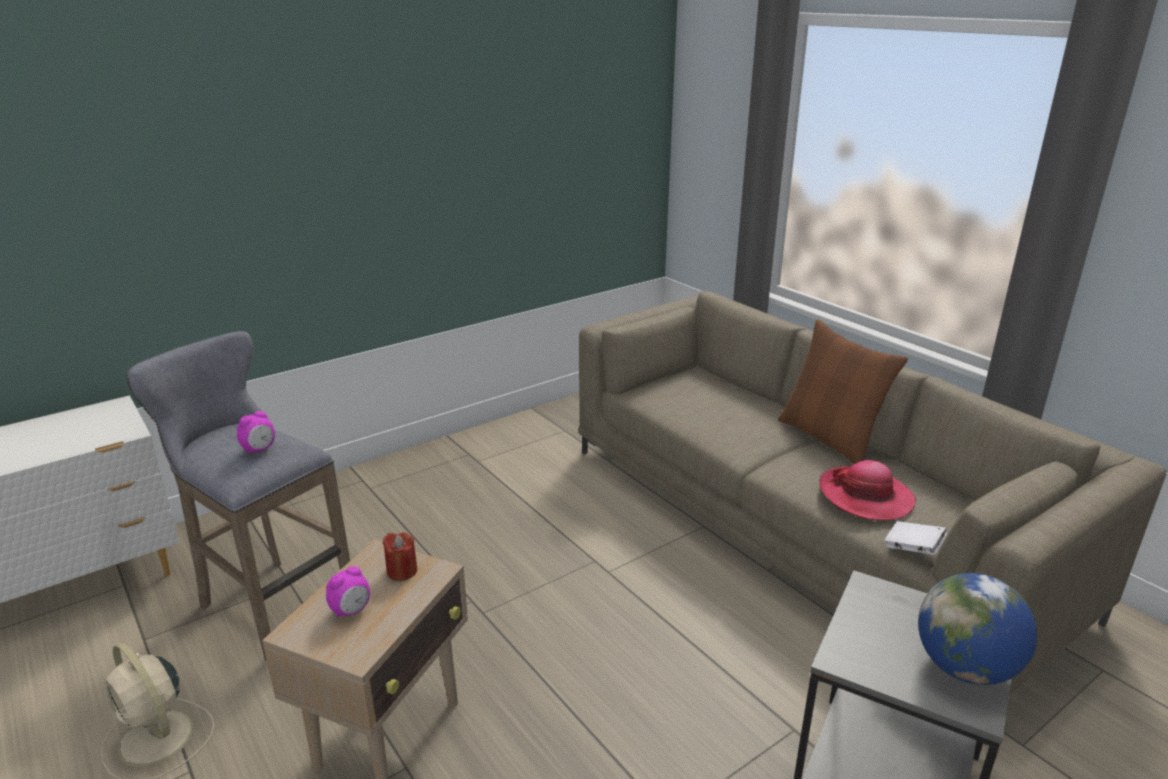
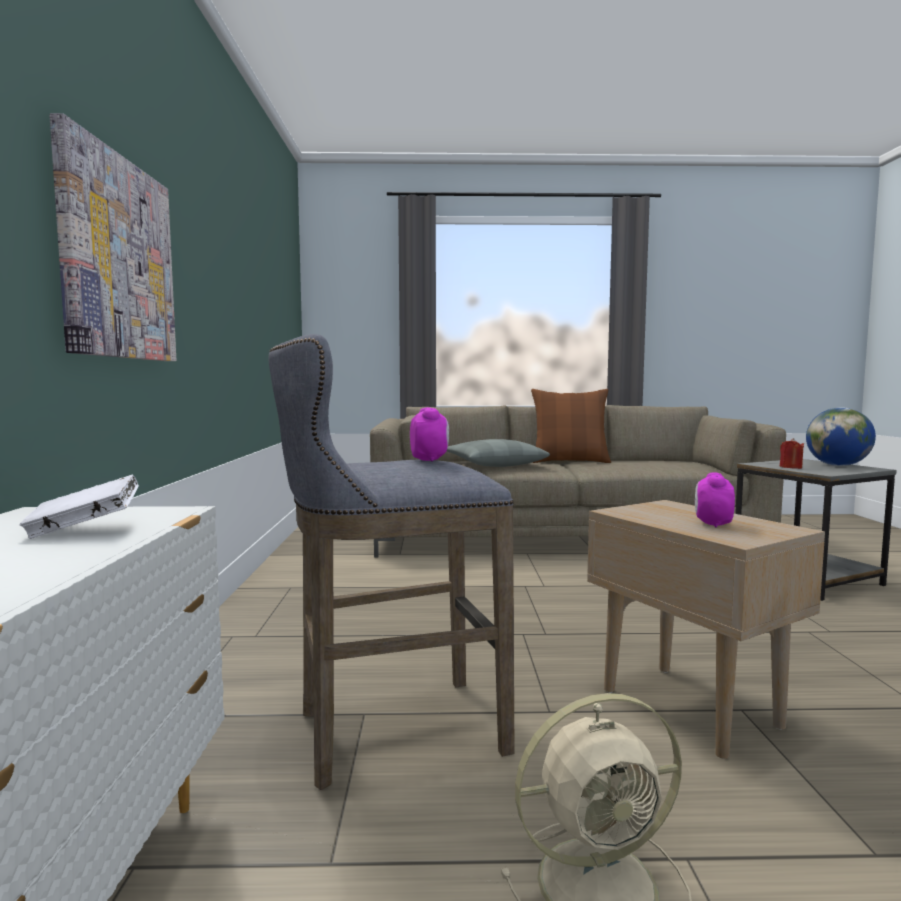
camera: 55 degrees left, 20 degrees down
(224, 225) = (117, 259): none -> picture
(351, 610) = (712, 524): alarm clock -> alarm clock turned 150 degrees counterclockwise
(402, 571) = (657, 509): red candle -> red candle (790, 467)
(719, 406) = (495, 464): none -> grey pillow
(865, 496) = (644, 465): hat -> none
(913, 548) = (704, 469): white book -> white book (85, 530)

